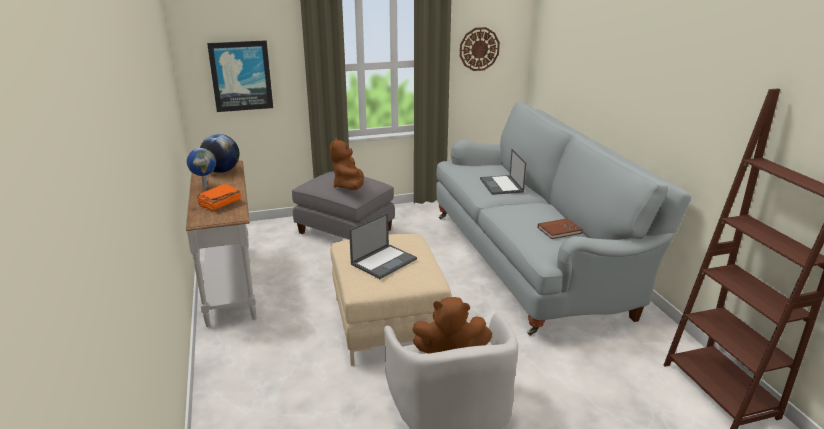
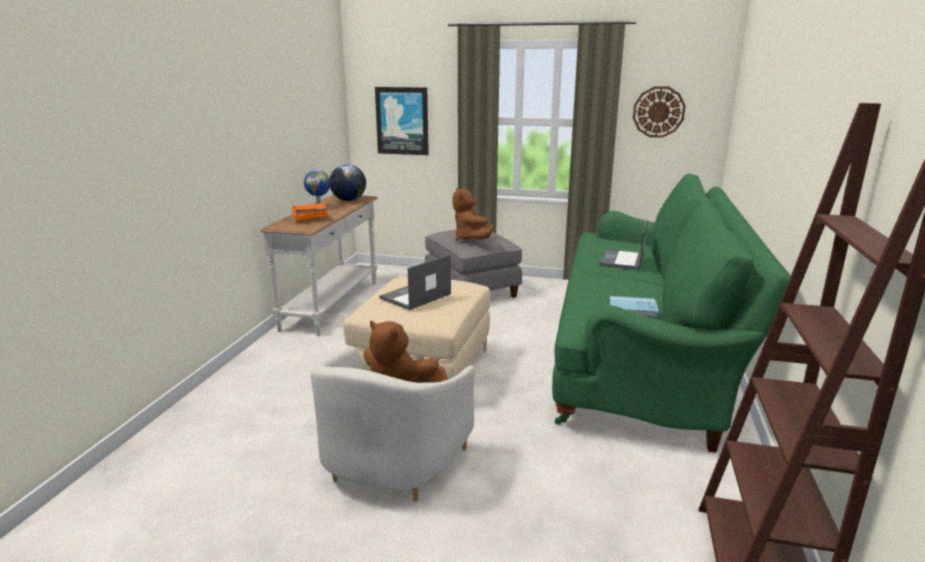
camera: 30 degrees right, 5 degrees down
(349, 187) = (470, 239): brown plush toy -> brown plush toy turned 45 degrees counterclockwise
(384, 261) = (415, 296): laptop -> laptop turned 150 degrees clockwise
(532, 260) = (643, 357): grey sofa -> green sofa
(559, 230) = (633, 309): brown book -> blue book

